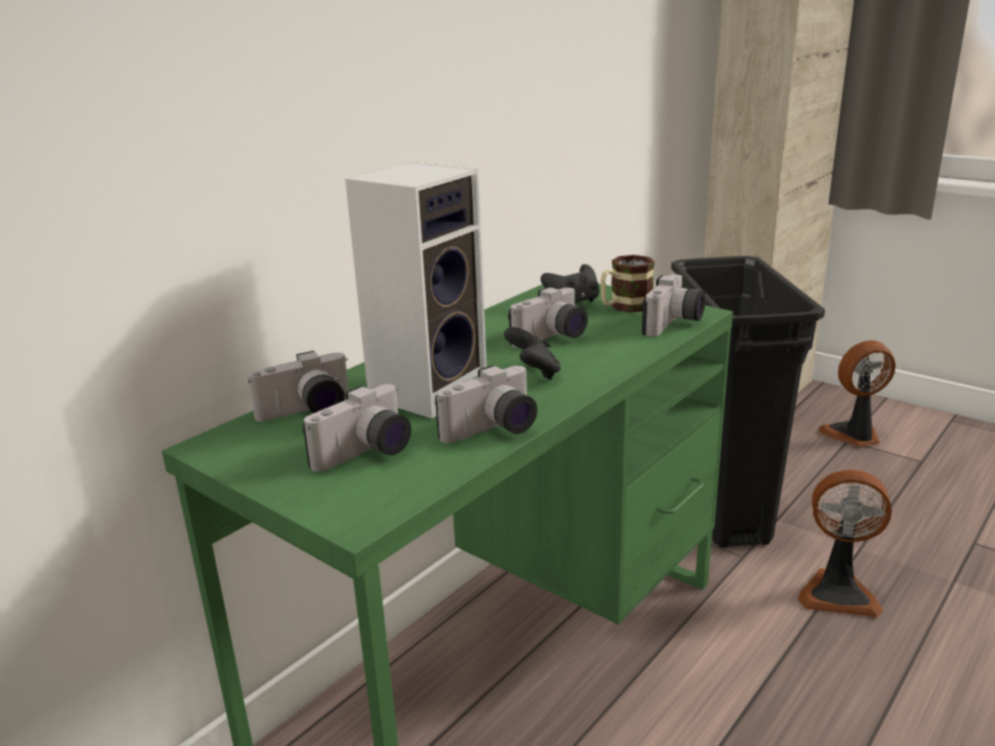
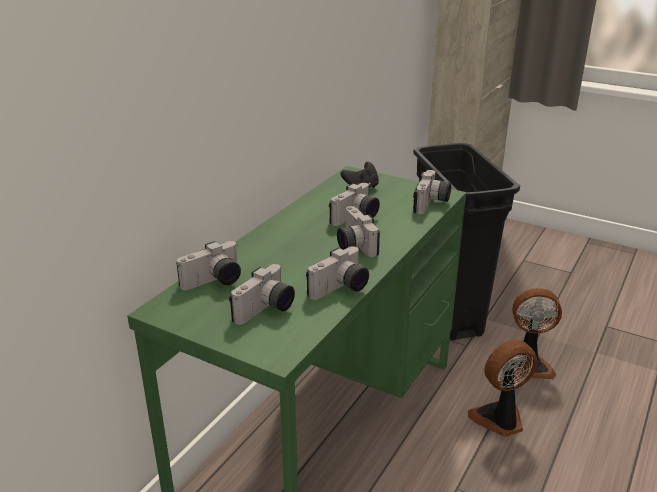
camera: 10 degrees left, 5 degrees up
(429, 389) = (288, 260): speaker -> none
(534, 373) = (353, 245): black game controller -> camera
(624, 307) = (396, 191): mug -> none
(854, 435) = (527, 256): fan -> fan (499, 420)

